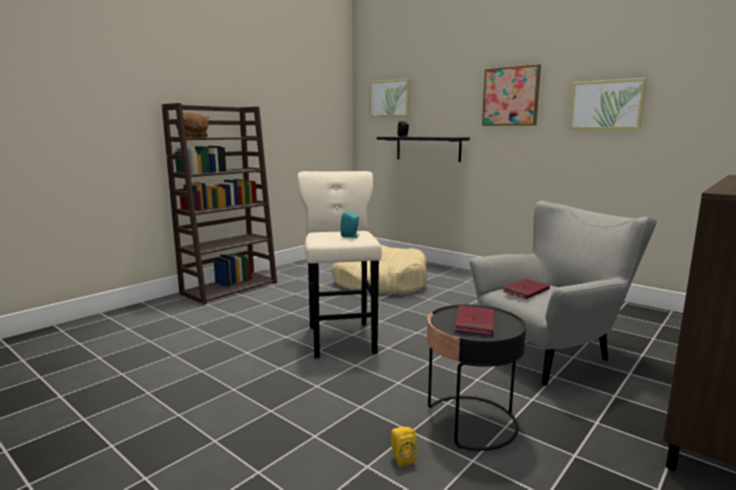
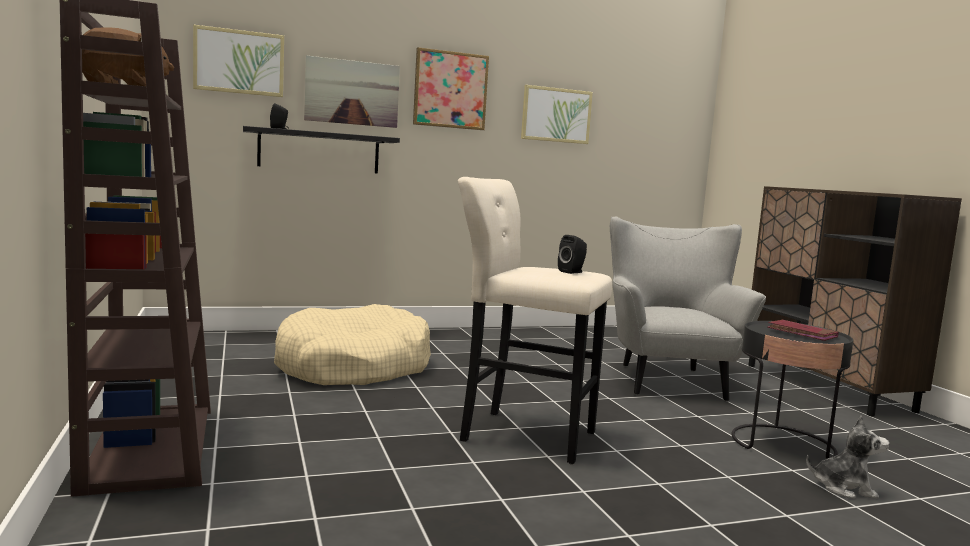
camera: 60 degrees left, 5 degrees down
(351, 236) = (572, 272): turquoise speaker -> black speaker
(401, 458) = (844, 488): yellow speaker -> plush toy
(446, 108) = (352, 92): none -> picture
(526, 291) = (674, 312): red book -> none

